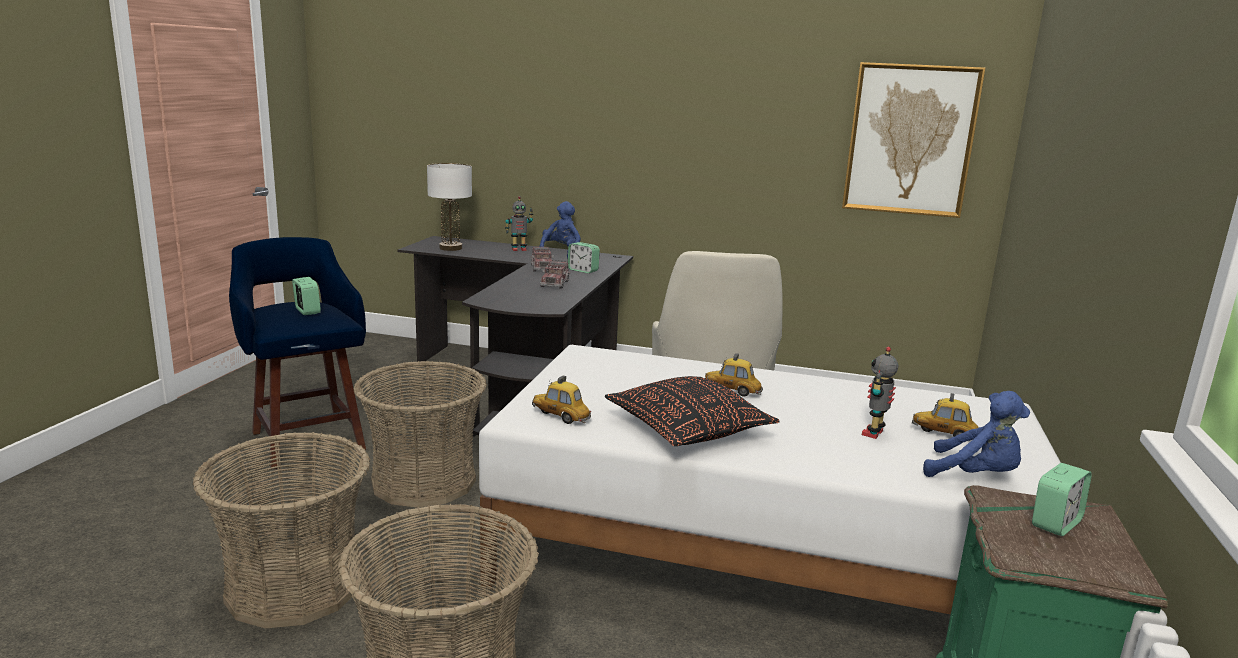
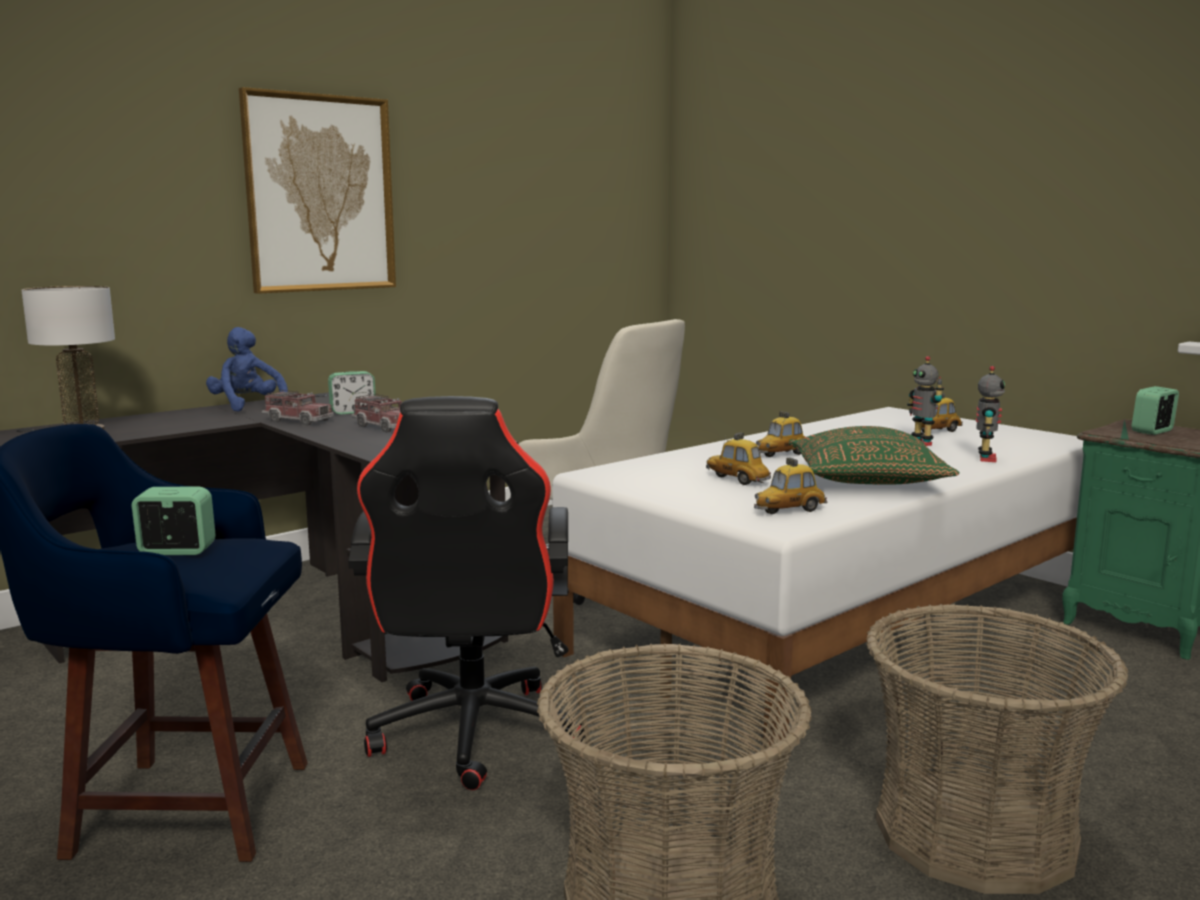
camera: 55 degrees left, 5 degrees down
(423, 481) = (471, 742): basket -> black office chair
(519, 249) = (182, 415): toy robot -> toy robot (985, 459)
(625, 390) = (737, 480): none -> toy car
(687, 430) = (866, 482): black pillow -> green pillow
(910, 140) = (594, 206): picture -> picture (320, 194)
(975, 476) = (1019, 442): blue plush toy -> none
(1055, 523) = (1152, 431): alarm clock -> alarm clock turned 120 degrees counterclockwise

